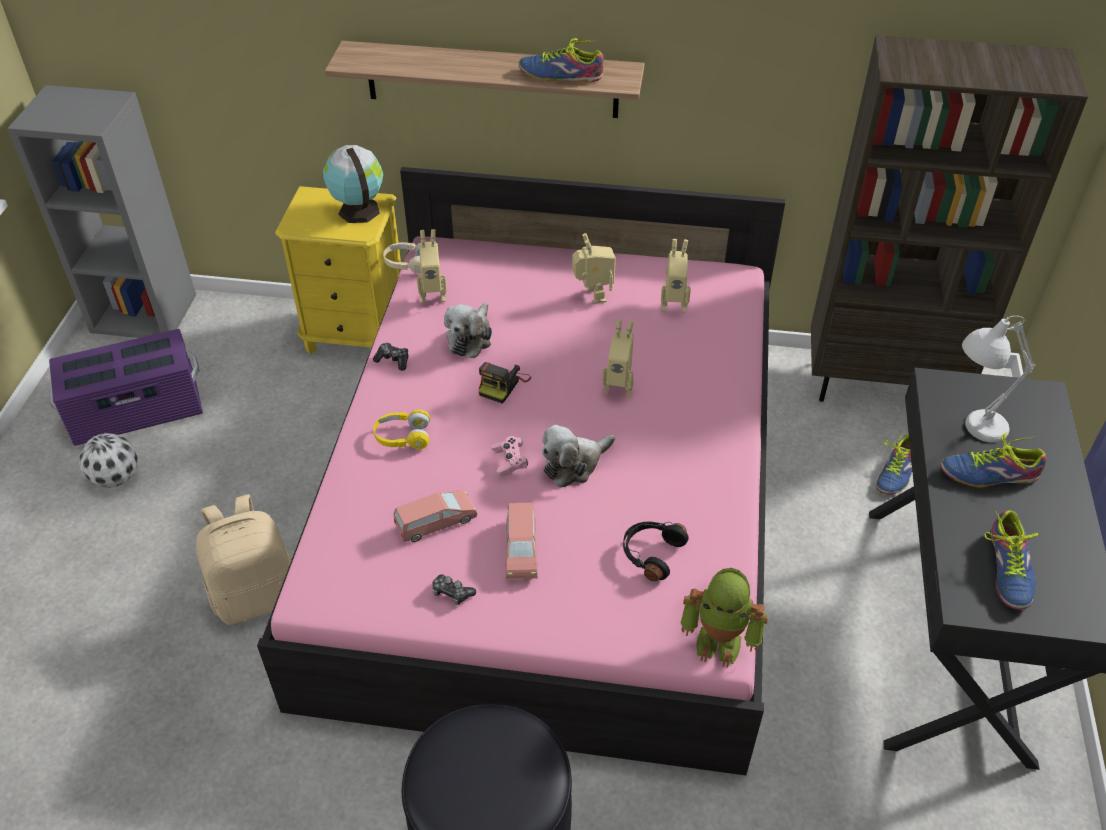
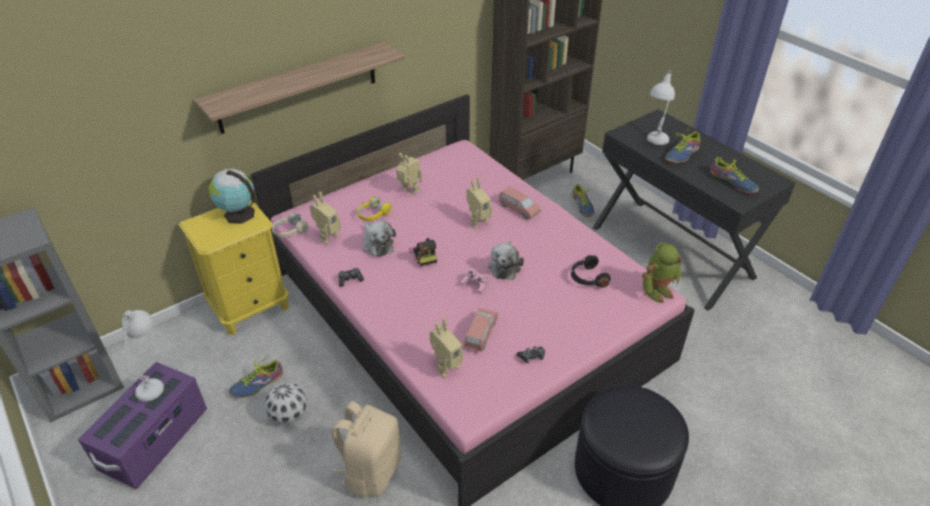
camera: 45 degrees left, 5 degrees down
(115, 478) = (193, 484): football -> football (289, 415)
(157, 347) = (155, 381): none -> white table lamp
(403, 437) = (408, 310): yellow headphones -> yellow headphones (373, 215)
(521, 549) = (534, 316): pink toy car -> pink toy car (519, 209)
(561, 75) = (353, 63): shoe -> shoe (257, 384)
(673, 304) = (451, 174): toy robot -> toy robot (445, 367)

